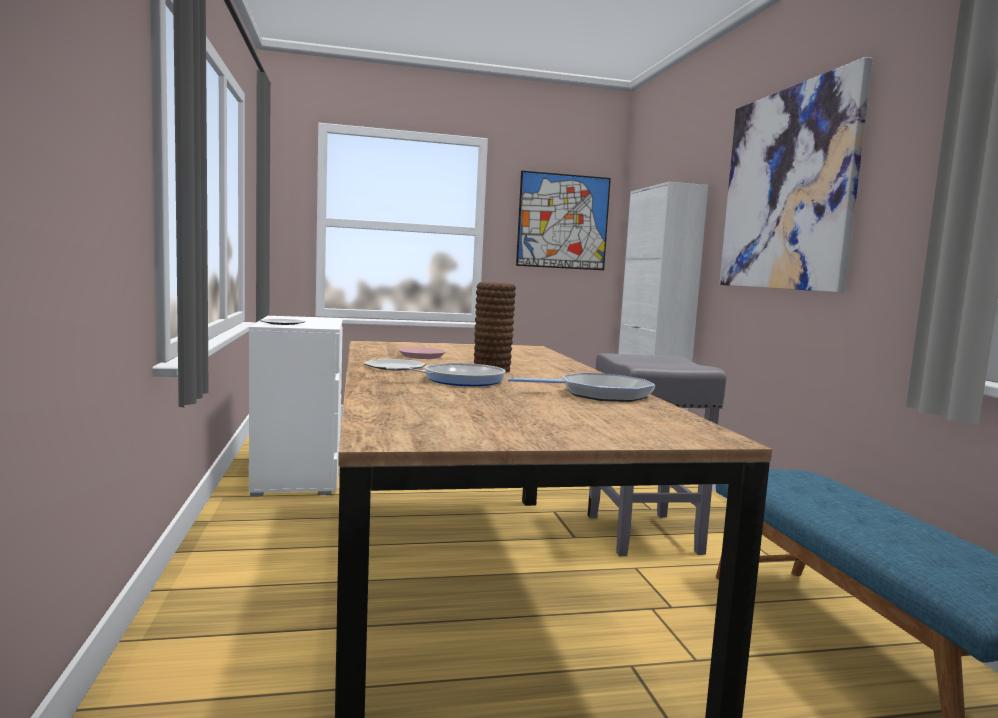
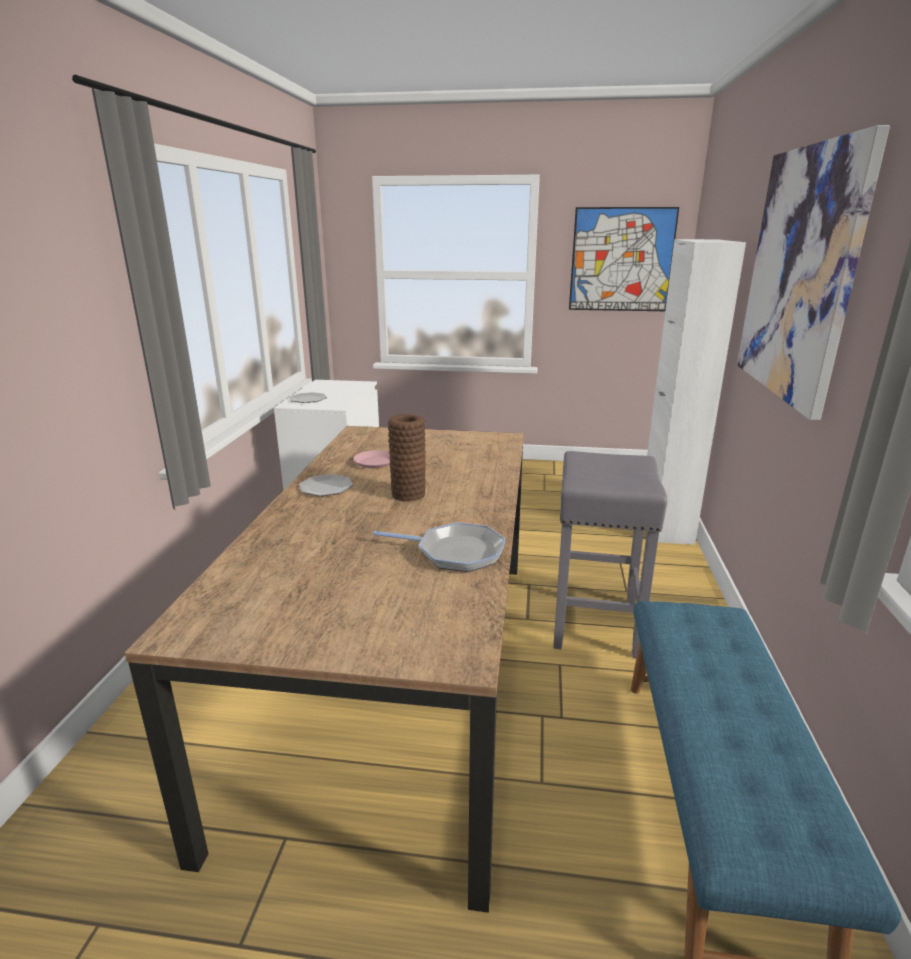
camera: 20 degrees right, 15 degrees up
(459, 380) = (355, 517): frying pan -> none

